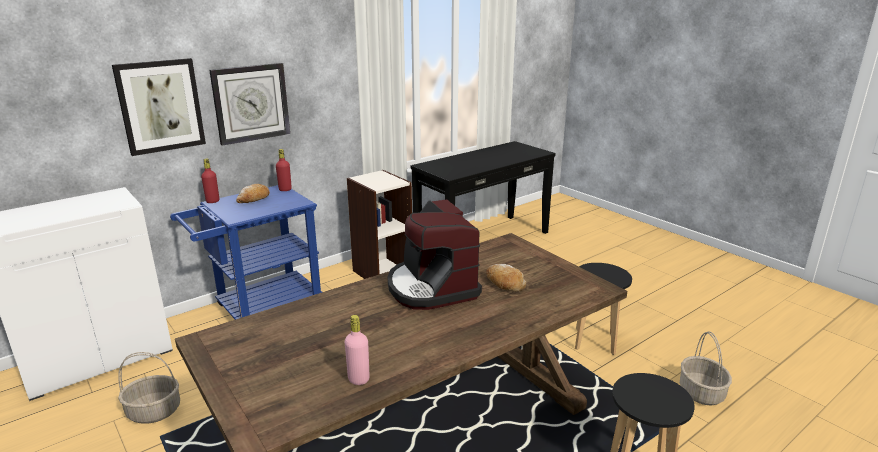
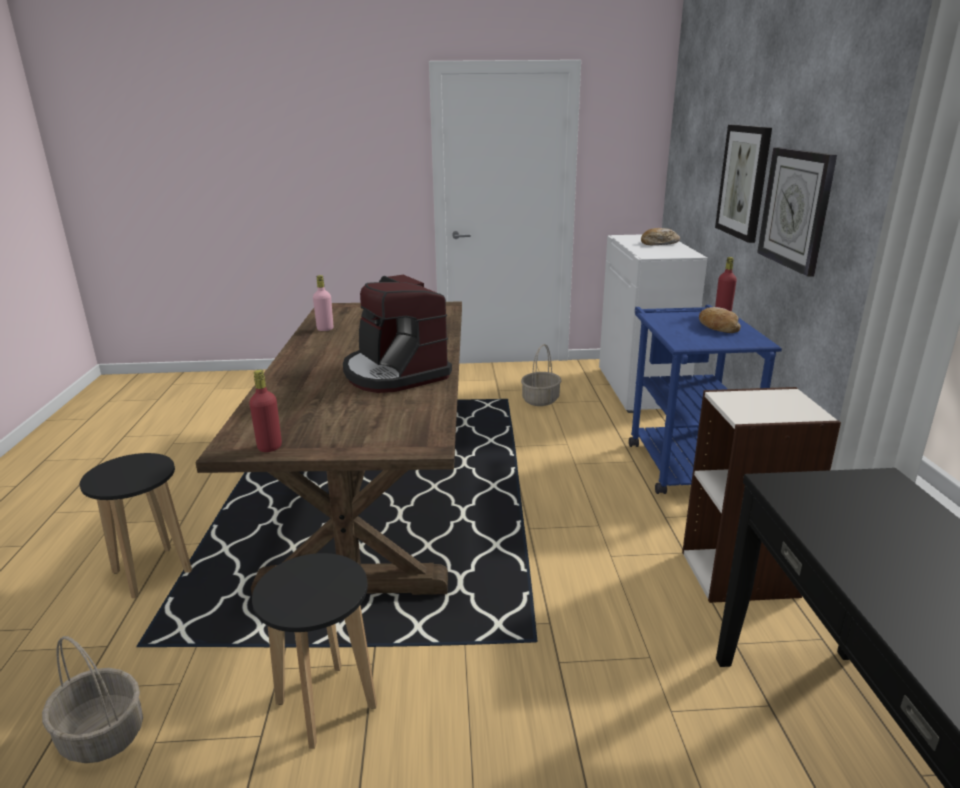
camera: 125 degrees right, 0 degrees up
(285, 189) = (747, 344): red bottle -> red bottle (269, 447)
(431, 287) = (394, 373): coffee machine -> coffee machine turned 135 degrees counterclockwise
(504, 283) = (340, 404): bread -> bread (659, 243)

